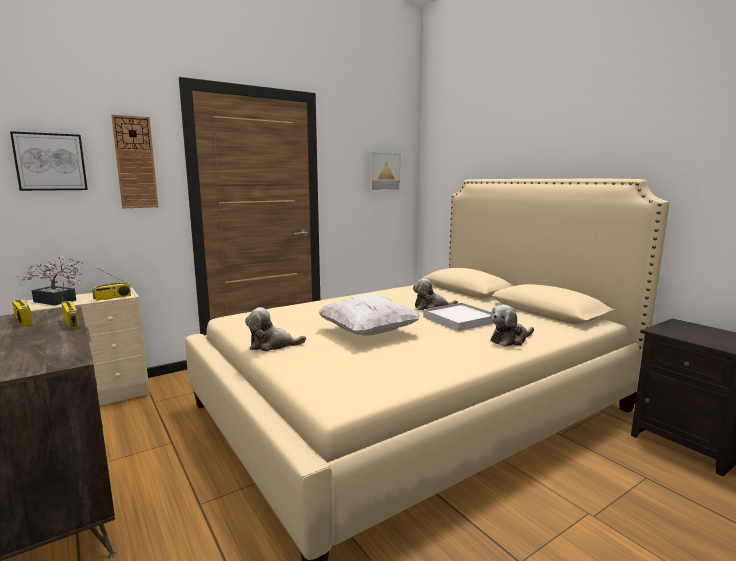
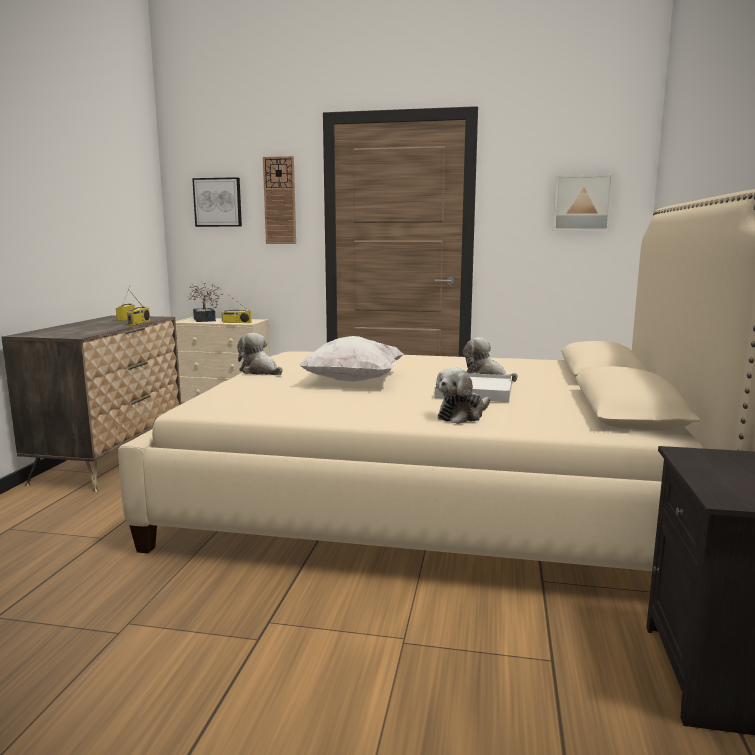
camera: 45 degrees right, 0 degrees up
(510, 340) = (462, 415): plush toy -> plush toy turned 60 degrees counterclockwise

